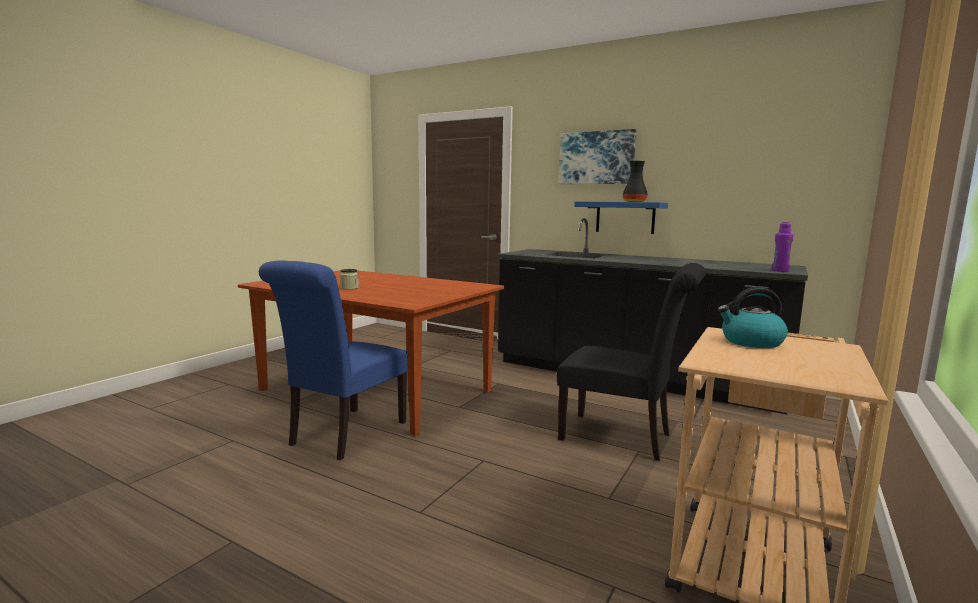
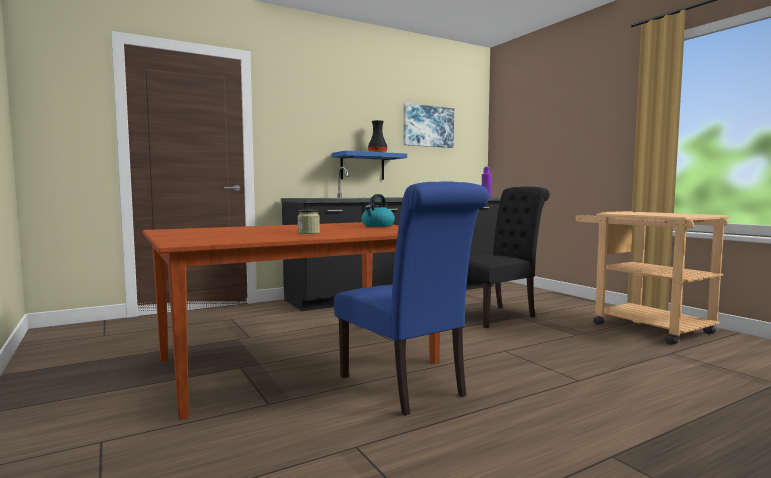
camera: 60 degrees left, 5 degrees down
(596, 158) = (337, 115): picture -> picture (428, 126)
(751, 342) = (636, 213): kettle -> kettle (377, 225)

